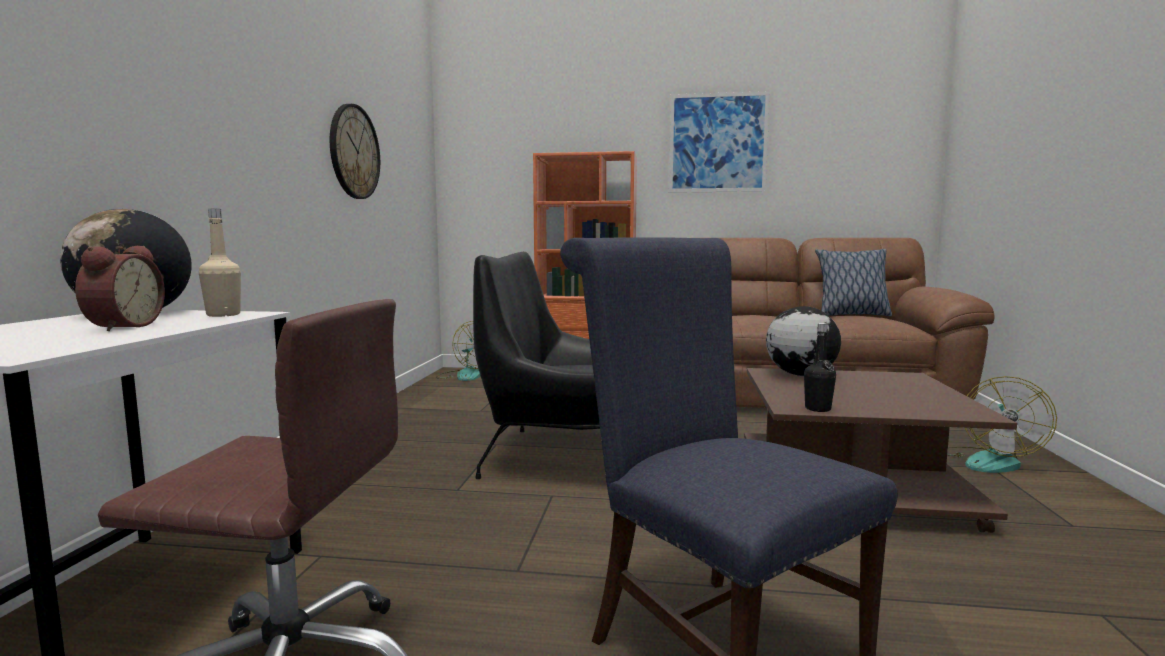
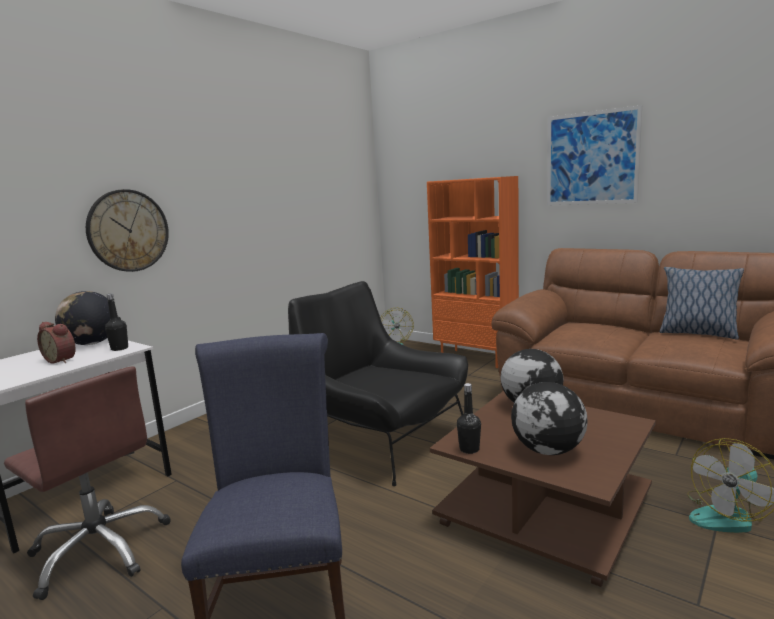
camera: 30 degrees right, 5 degrees up
(121, 327) = (62, 360): alarm clock -> alarm clock turned 90 degrees clockwise
(223, 315) = (119, 348): beige bottle -> black bottle
(354, 152) = (284, 202): wall clock -> wall clock (128, 230)
(891, 400) = (549, 451): none -> globe

